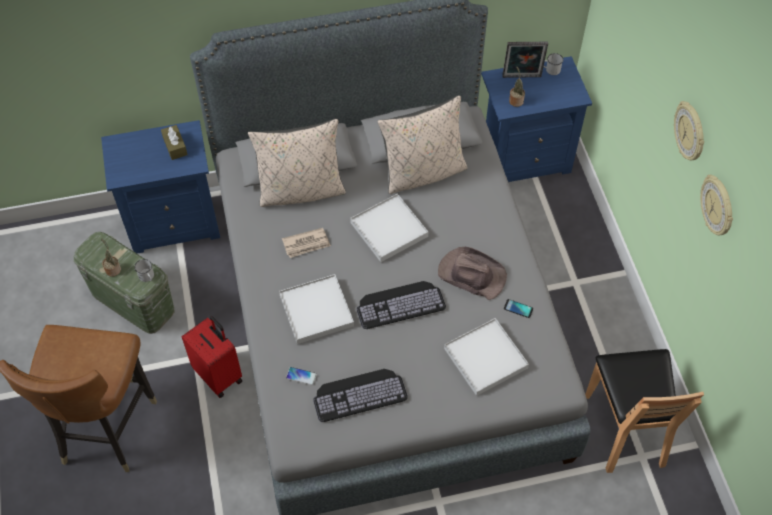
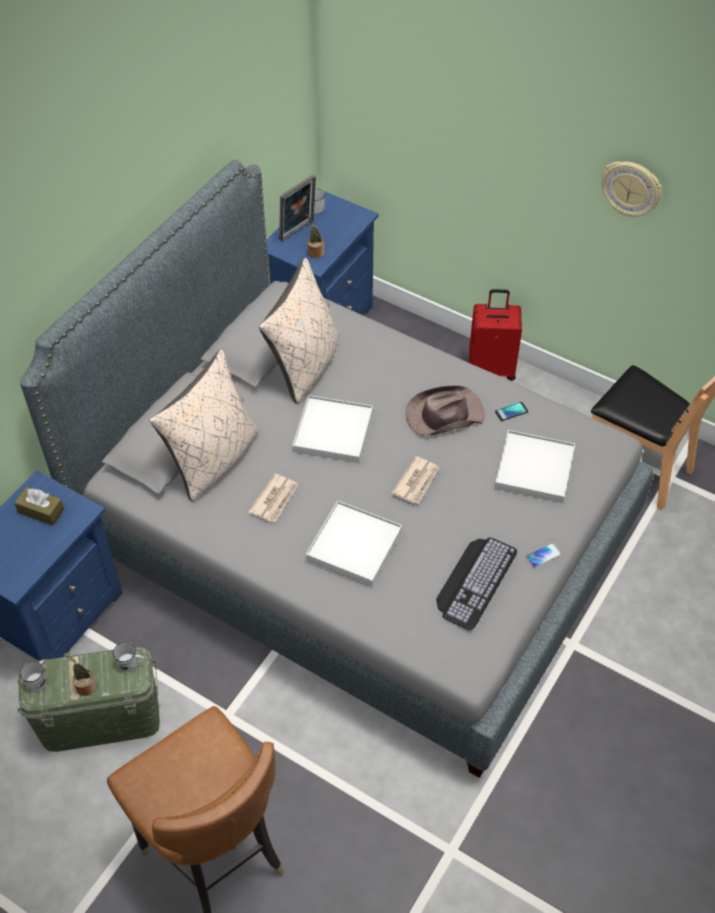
camera: 45 degrees left, 5 degrees down
(96, 245) = (38, 679): none -> white mug
(219, 375) = (267, 711): red suitcase -> red suitcase (491, 368)
(301, 376) = (409, 609): phone -> phone (543, 556)
(400, 303) = (416, 482): keyboard -> newspaper
(690, 132) = (555, 145): wall clock -> none

